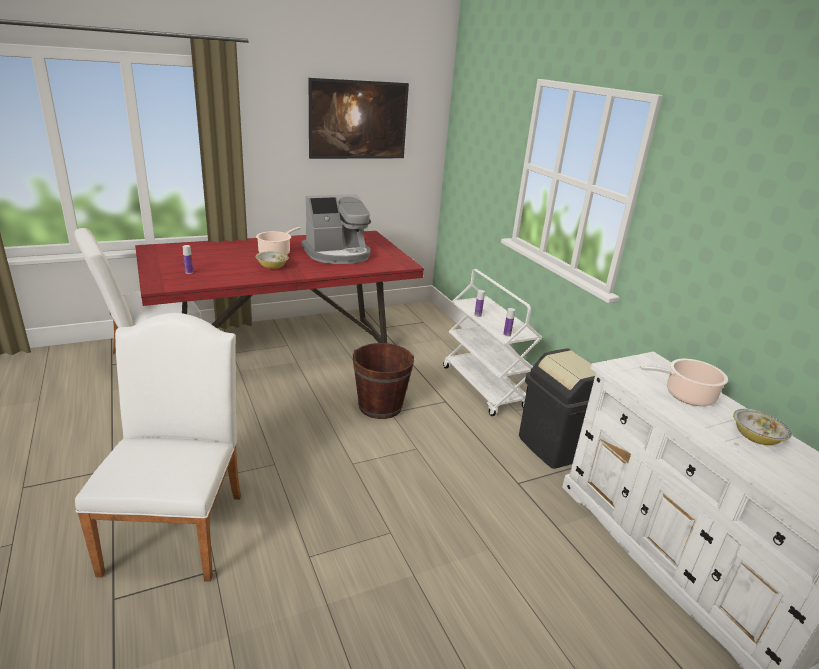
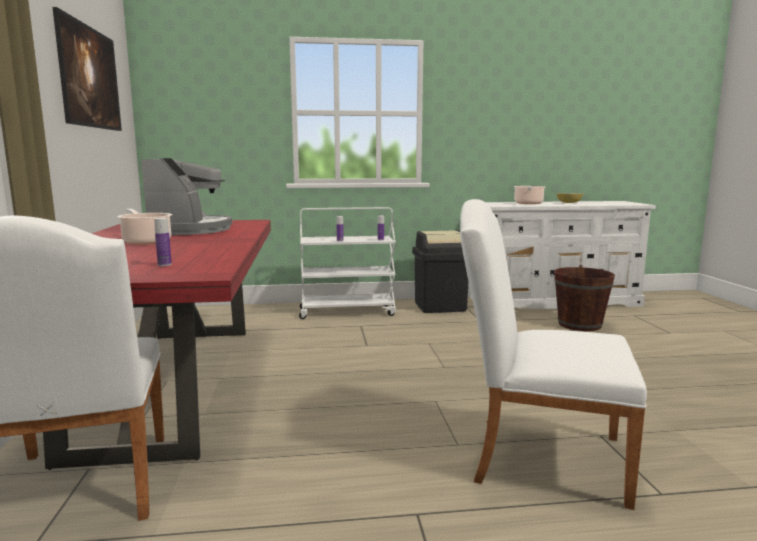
camera: 70 degrees left, 15 degrees down
(272, 267) = (199, 243): bowl -> none
(380, 406) = (353, 348): brown bucket -> brown bucket (579, 324)

